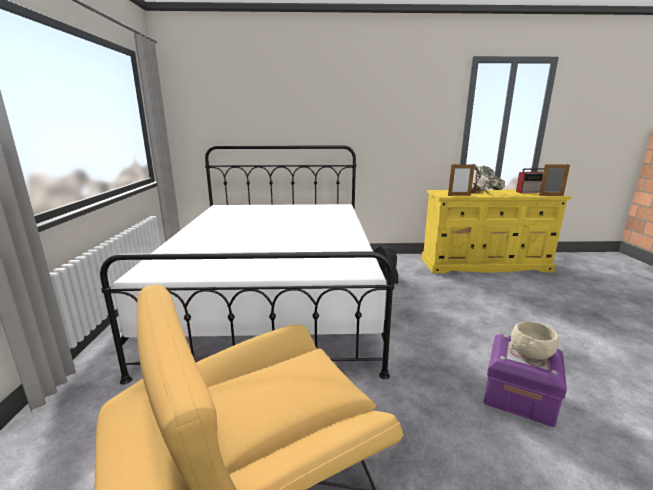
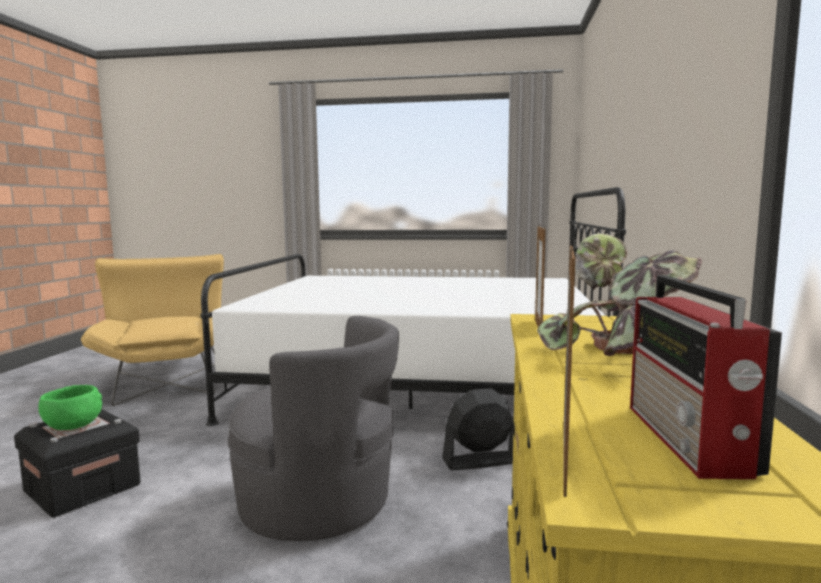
camera: 100 degrees right, 10 degrees down
(451, 308) = (319, 504): none -> grey armchair
(519, 396) = (82, 488): purple storage box -> black storage box
(531, 353) = (72, 425): beige bowl -> green bowl

